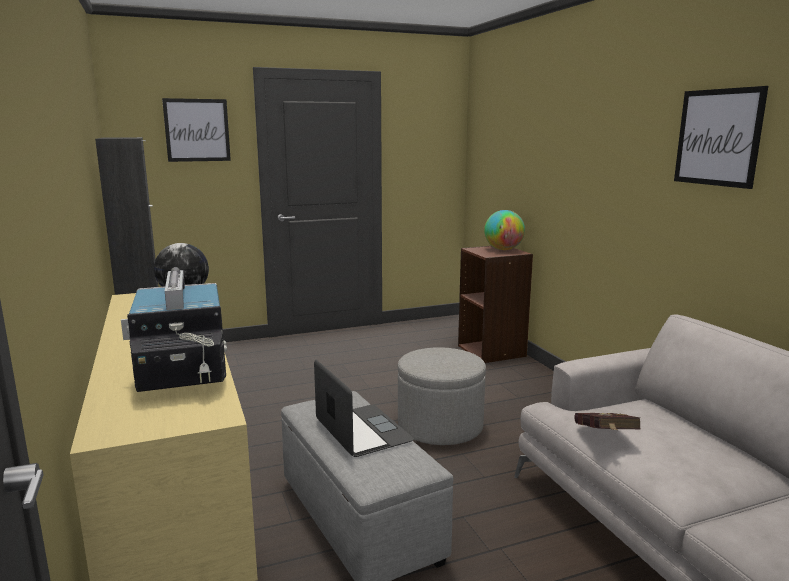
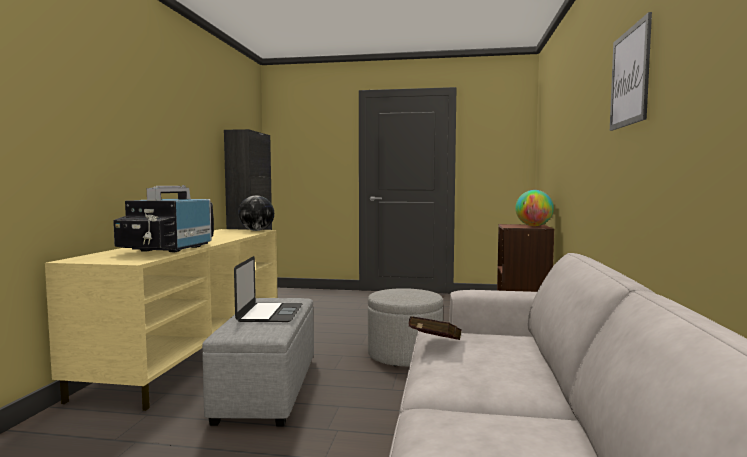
camera: 30 degrees right, 10 degrees down
(197, 130) = (319, 135): picture -> none

